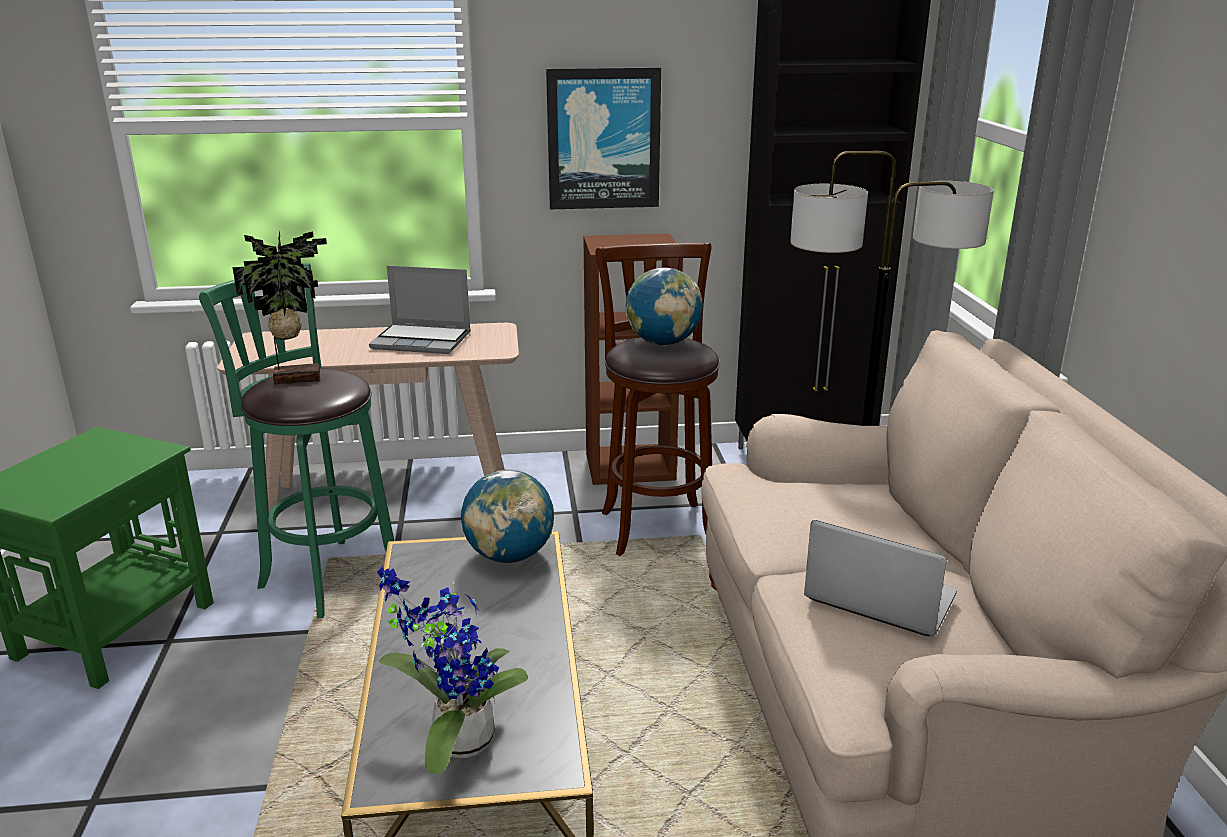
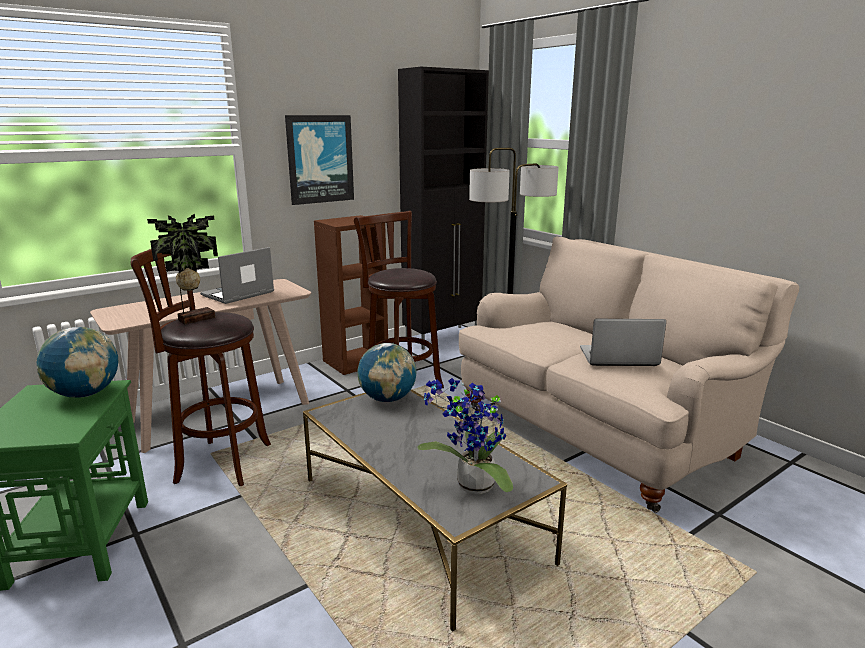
camera: 30 degrees left, 5 degrees down
(326, 575) = (219, 462): green stool -> brown stool
(423, 340) = (238, 294): laptop -> laptop turned 150 degrees clockwise
(663, 343) = (399, 270): globe -> globe (85, 394)

